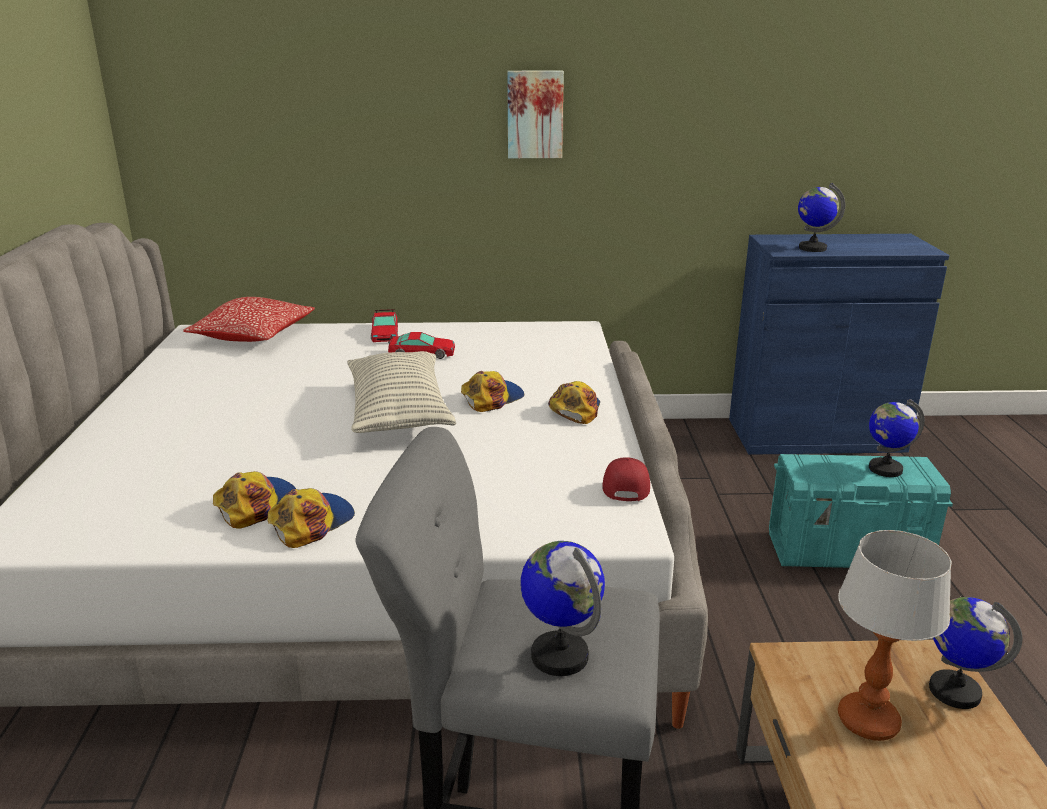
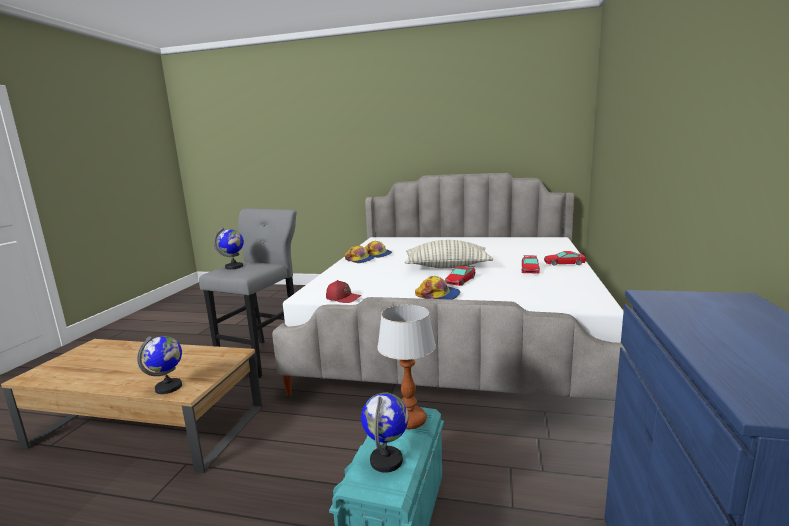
camera: 105 degrees right, 10 degrees down
(253, 335) = (553, 245): pillow -> none
(492, 398) = (460, 280): cap -> toy car
(535, 114) = (666, 129): picture -> none
(812, 248) = (688, 312): globe -> none
(867, 720) = (187, 362): table lamp -> table lamp (410, 420)

